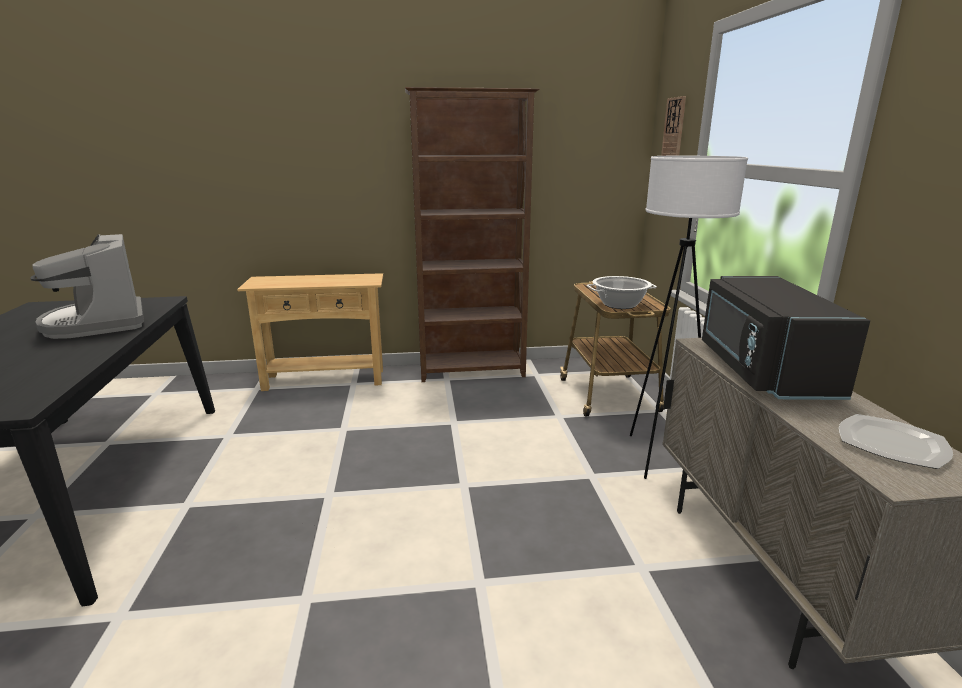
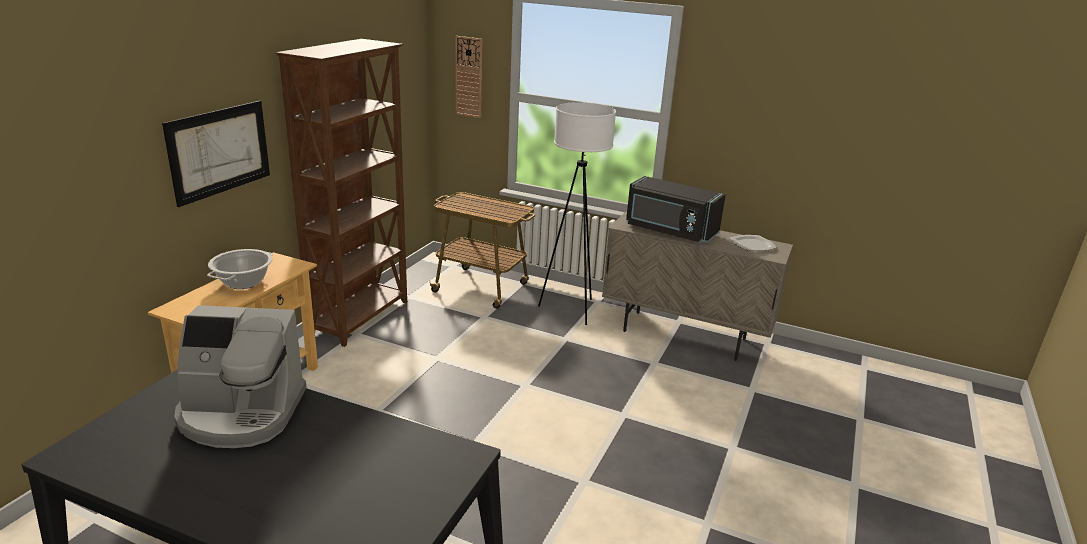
camera: 60 degrees left, 5 degrees up
(338, 170) = (220, 151): none -> picture
(620, 304) = (505, 214): cooking pot -> cooking pot (243, 282)

